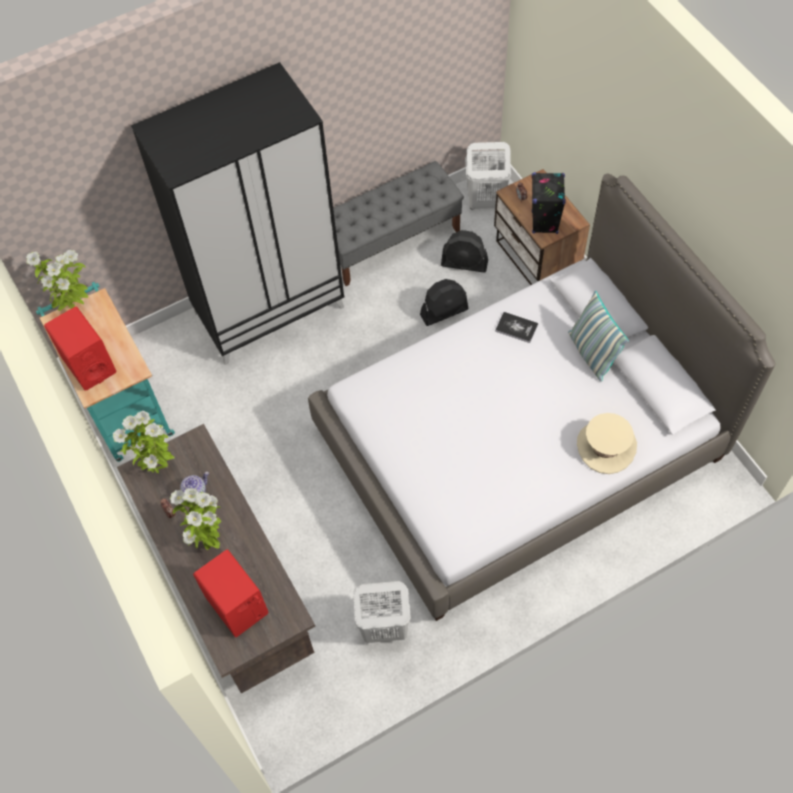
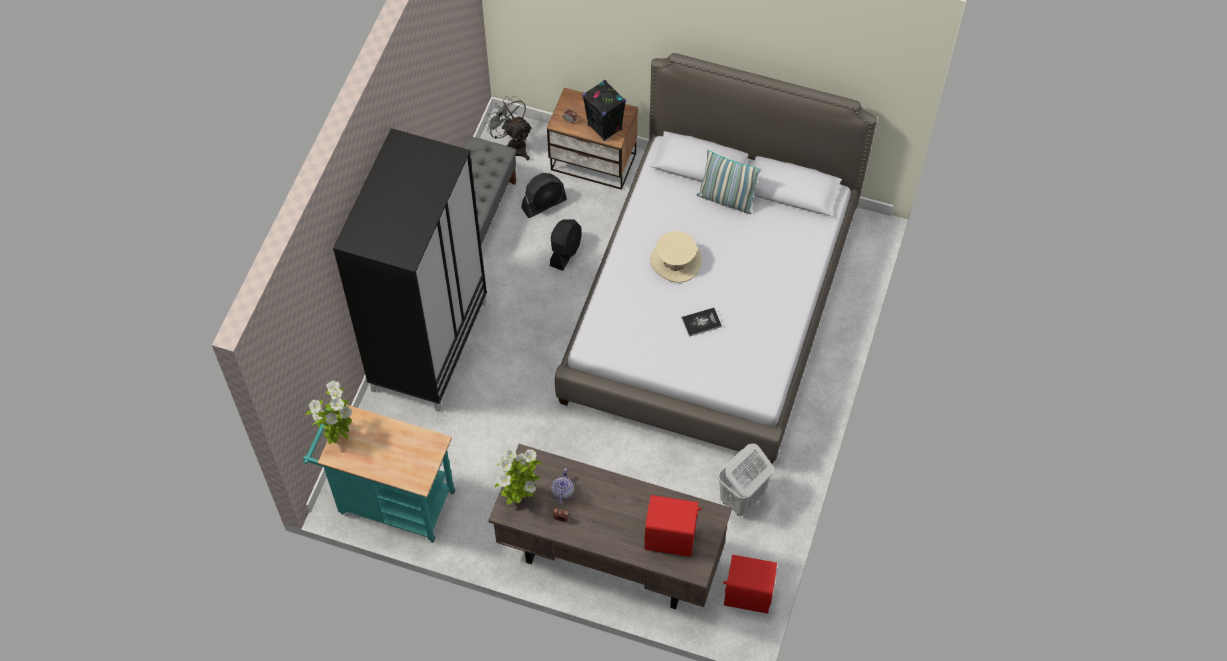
camera: 45 degrees left, 0 degrees up
(89, 365) = (396, 465): red speaker -> red speaker (747, 594)
(208, 541) = (607, 515): potted plant -> none
(485, 202) = (513, 145): white laundry basket -> grey fan
(516, 328) = (659, 218): book -> book (701, 322)
(605, 447) = (794, 256): beige hat -> beige hat (675, 261)

